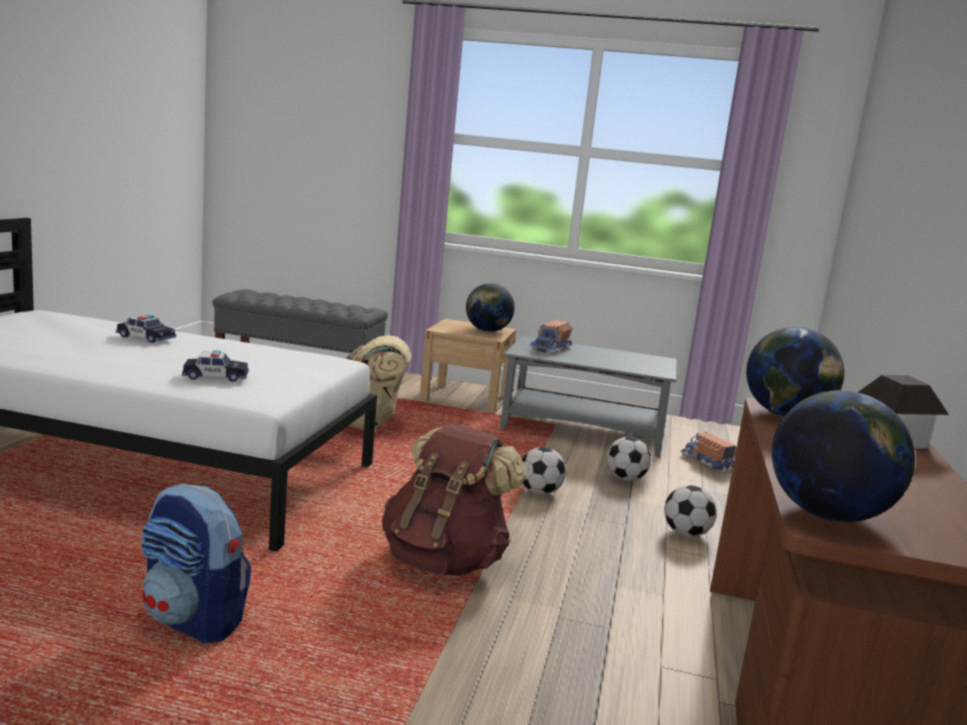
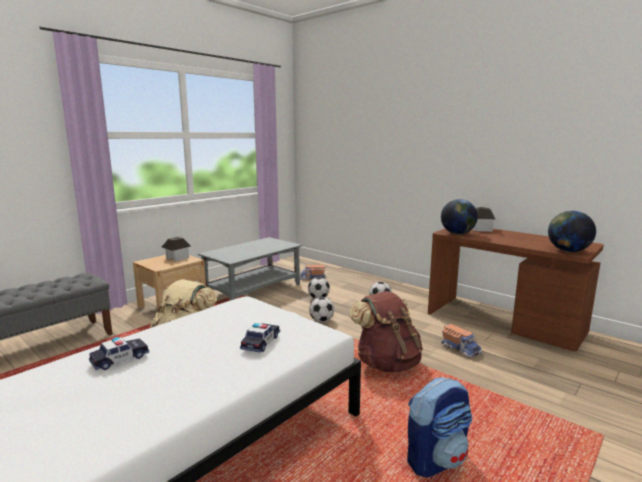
camera: 60 degrees left, 0 degrees up
(487, 331) = (177, 258): globe -> toy house
(551, 349) = (232, 253): toy truck -> toy truck (460, 348)

